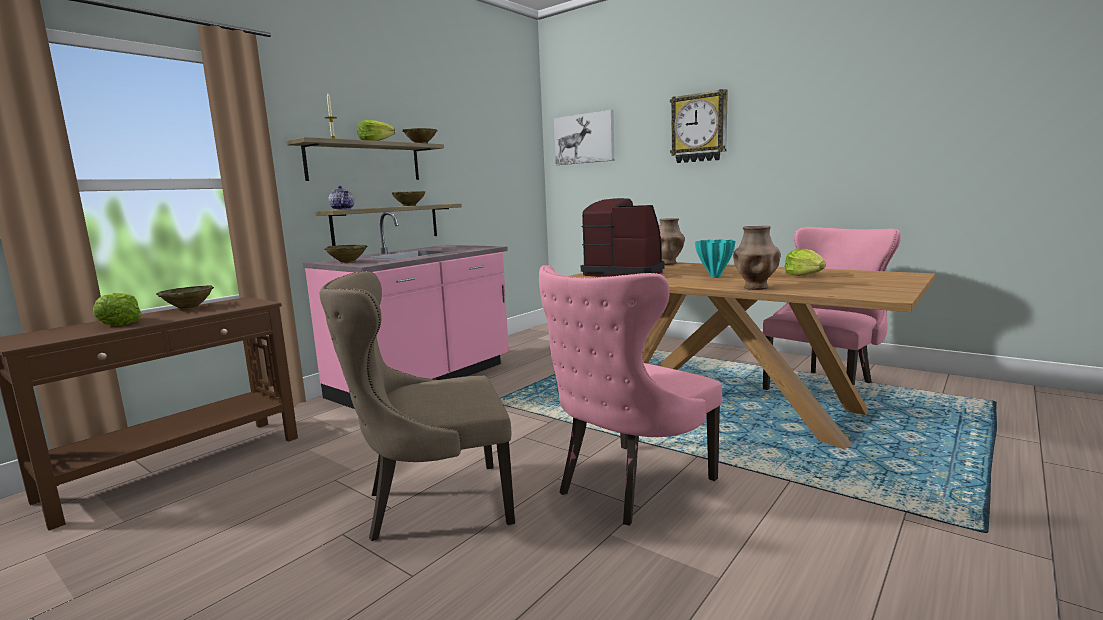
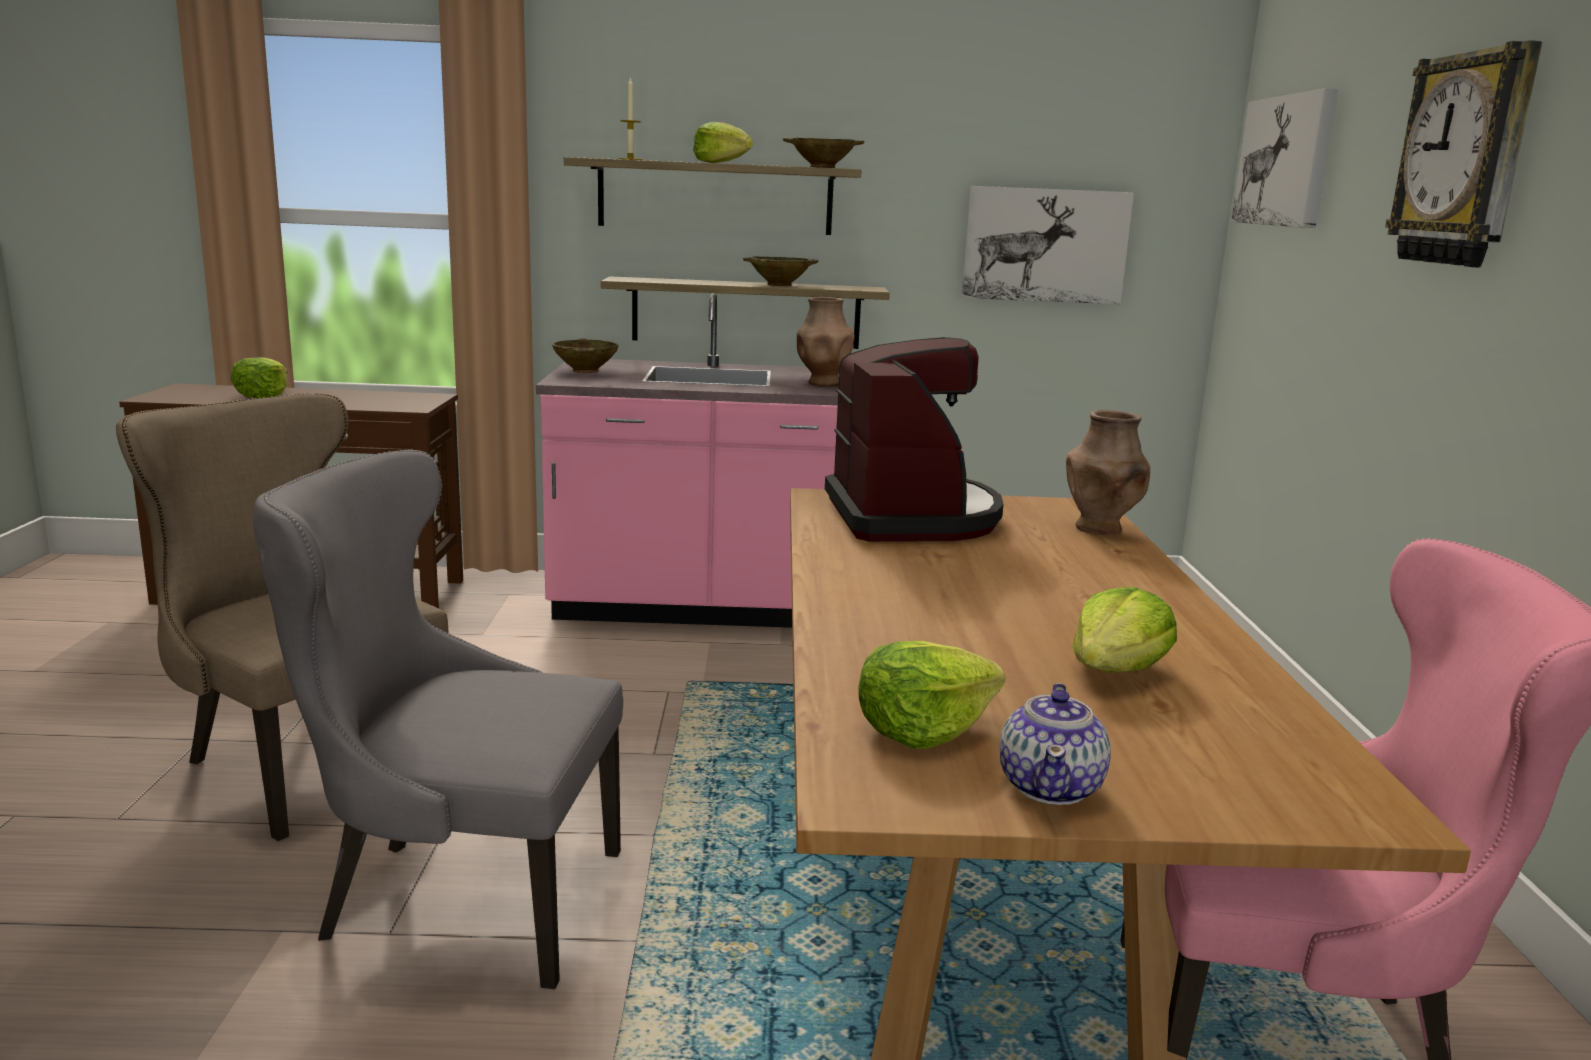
camera: 50 degrees right, 5 degrees up
(188, 308) = (362, 394): beige bowl -> none
(342, 209) = (639, 279): teapot -> teapot (1051, 786)
(495, 179) = (1045, 245): none -> picture
(629, 485) = (461, 900): pink chair -> grey chair
(715, 277) = (957, 590): turquoise vase -> none
(755, 288) = (847, 640): brown vase -> brown vase (823, 383)
(841, 290) = (923, 729): none -> lettuce

